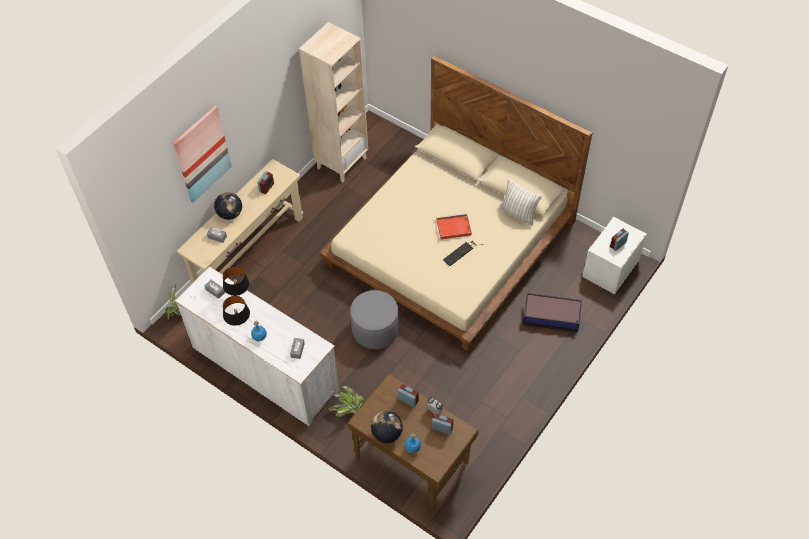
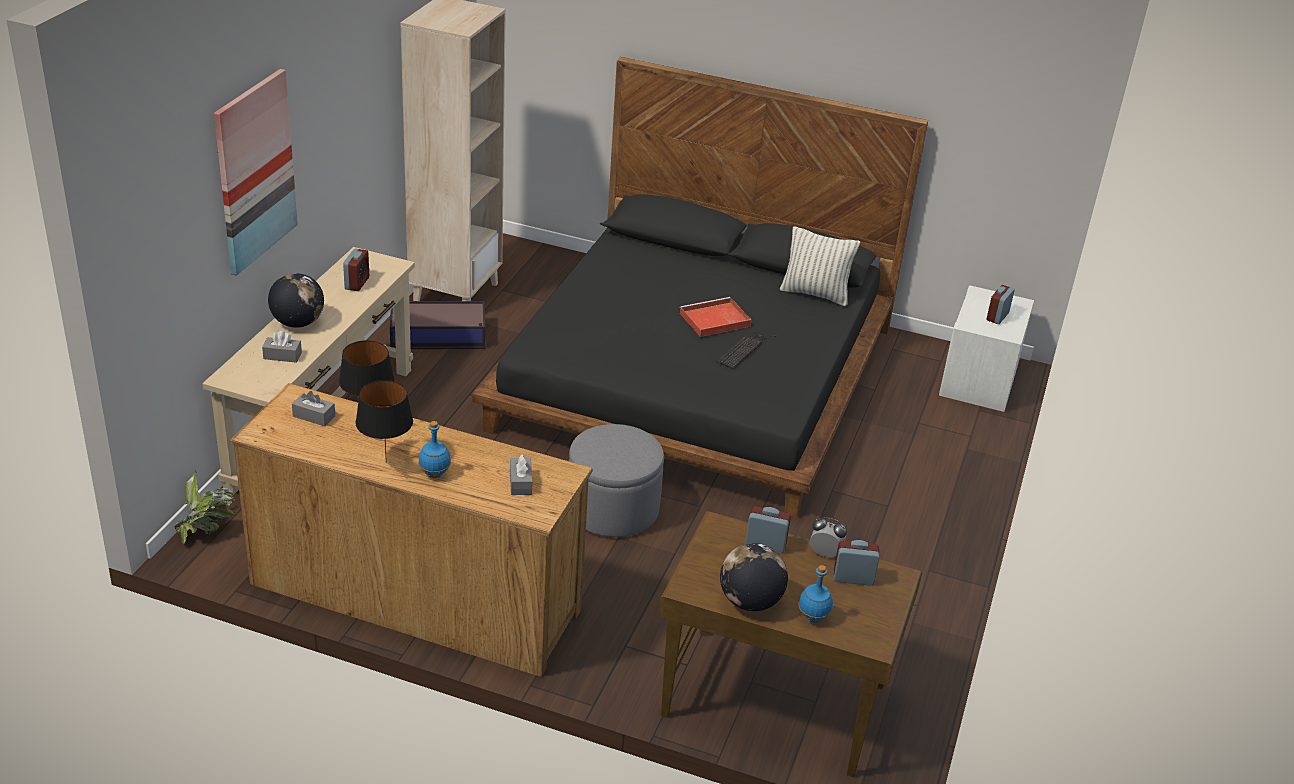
camera: 20 degrees left, 20 degrees down
(265, 368) = (415, 597): white dresser -> brown dresser
(348, 411) = (612, 639): potted plant -> none
(450, 243) = (694, 377): beige bed -> black bed
(552, 316) = (919, 453): storage box -> storage box (439, 336)

